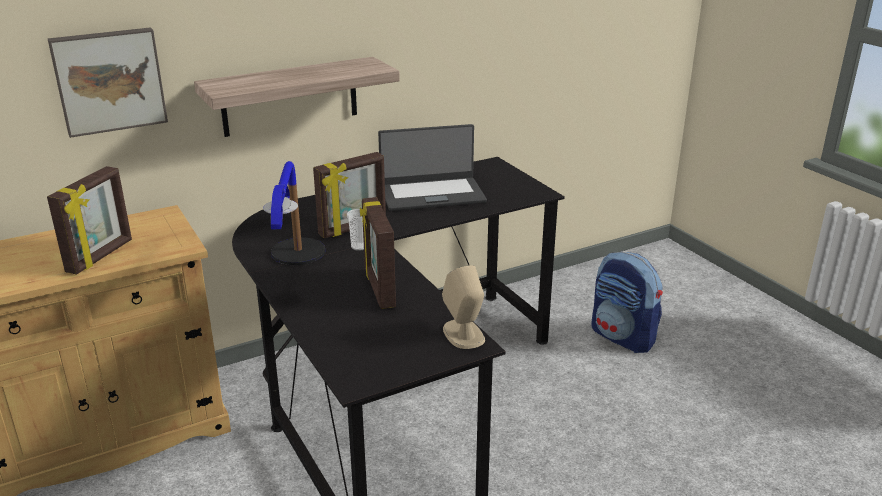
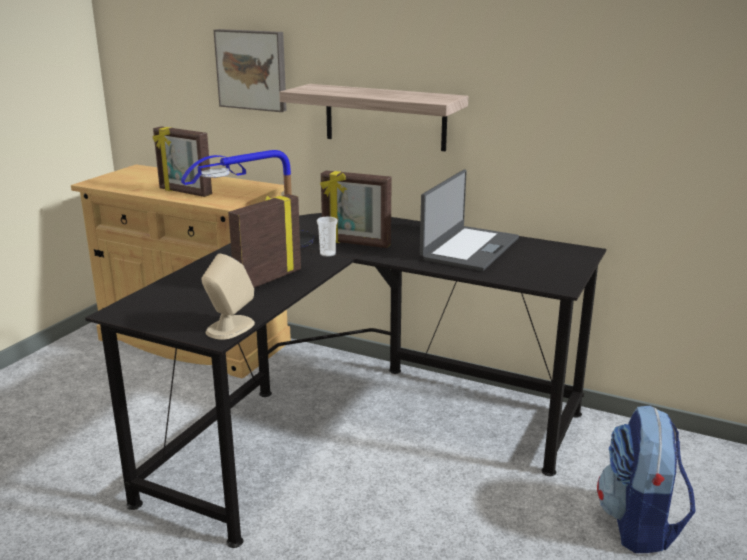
camera: 55 degrees right, 5 degrees down
(101, 256) = (184, 192): picture frame -> picture frame turned 45 degrees clockwise
(432, 194) = (469, 248): laptop -> laptop turned 105 degrees counterclockwise

